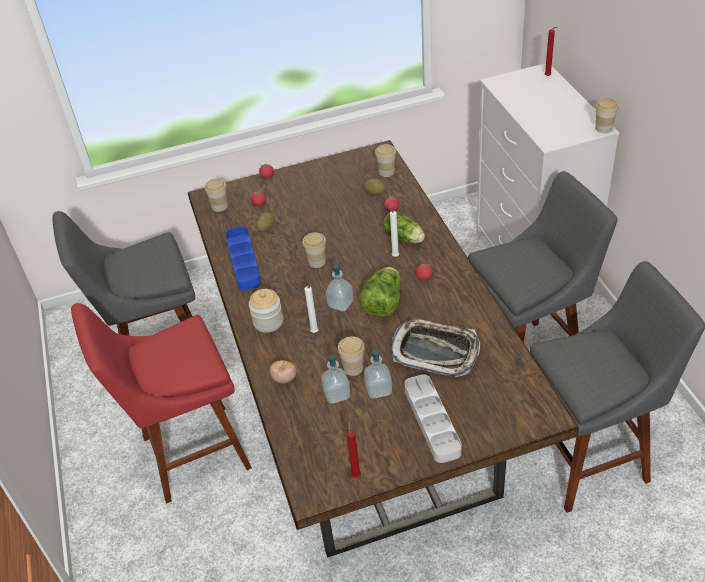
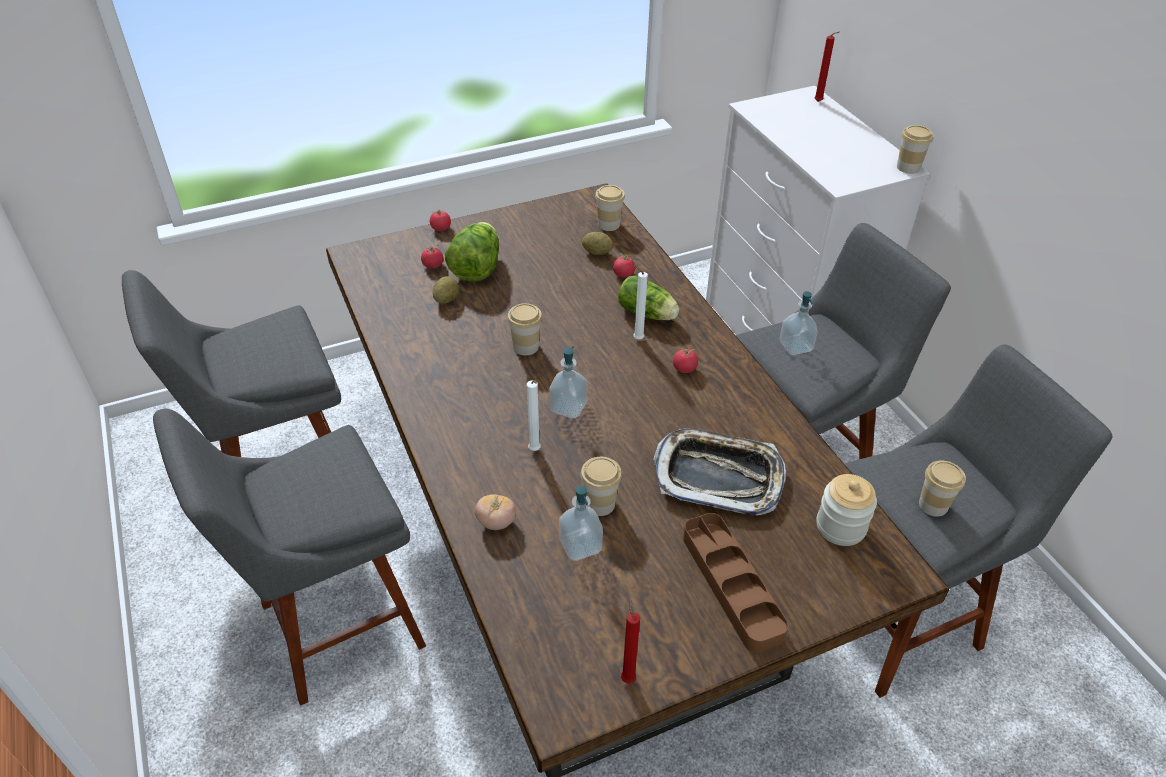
camera: 10 degrees left, 0 degrees up
(189, 455) = (332, 629): red stool -> grey stool
(220, 206) = (375, 268): cup -> cup (933, 505)
(243, 261) = (417, 346): blue tray -> none
(268, 322) = (462, 435): jar -> jar (840, 526)
(378, 389) = (643, 537): soap dispenser -> soap dispenser (795, 346)
(383, 304) = (631, 407): lettuce -> lettuce (476, 268)
(432, 421) = (731, 585): grey tray -> brown tray

